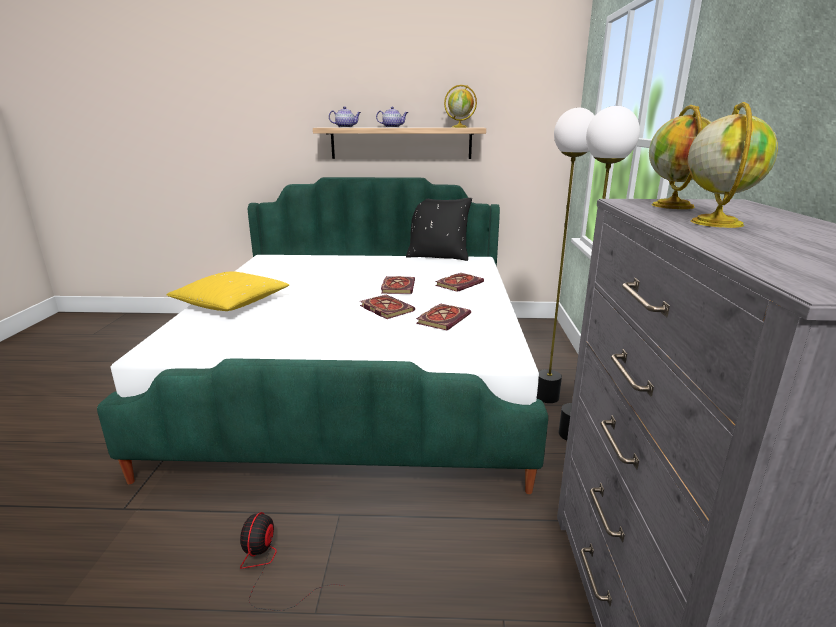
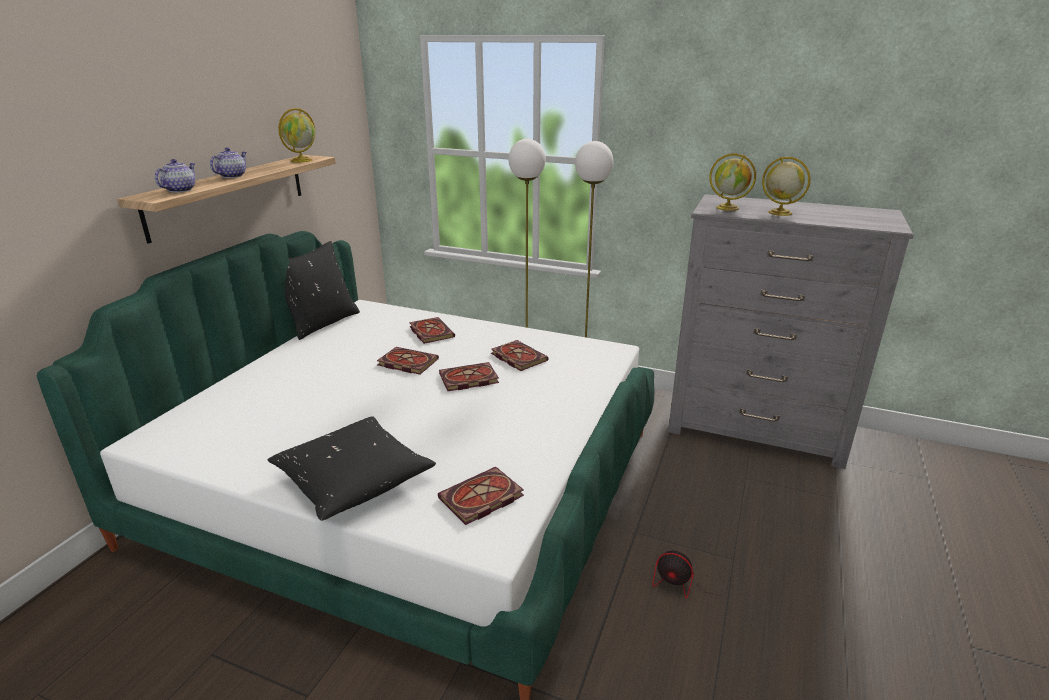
camera: 70 degrees left, 5 degrees up
(207, 340) = (480, 499): none -> book
(232, 303) = (353, 479): yellow pillow -> black pillow

